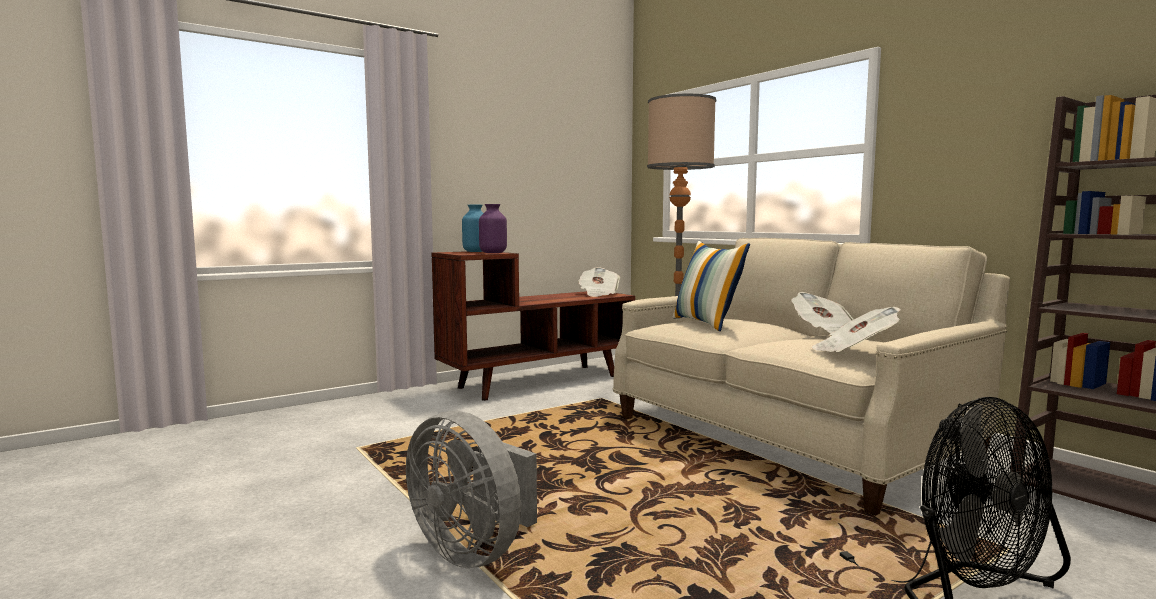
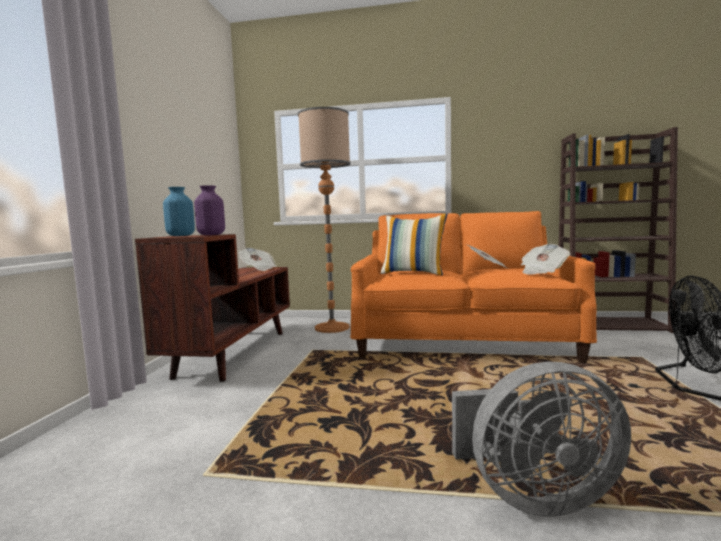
camera: 45 degrees left, 0 degrees up
(788, 437) = (461, 339): beige sofa -> orange sofa

